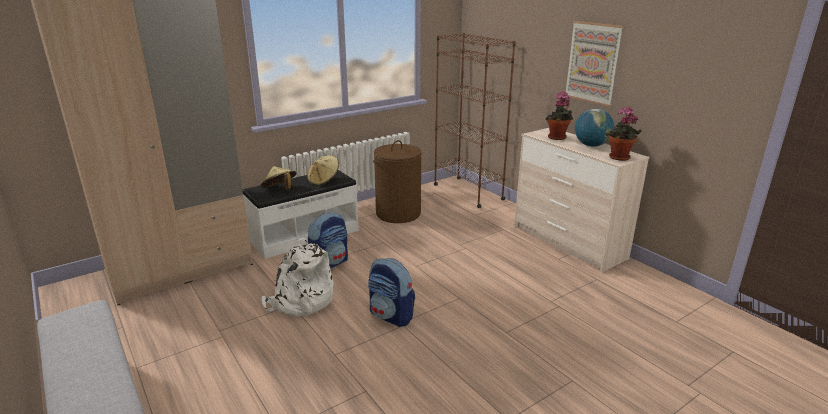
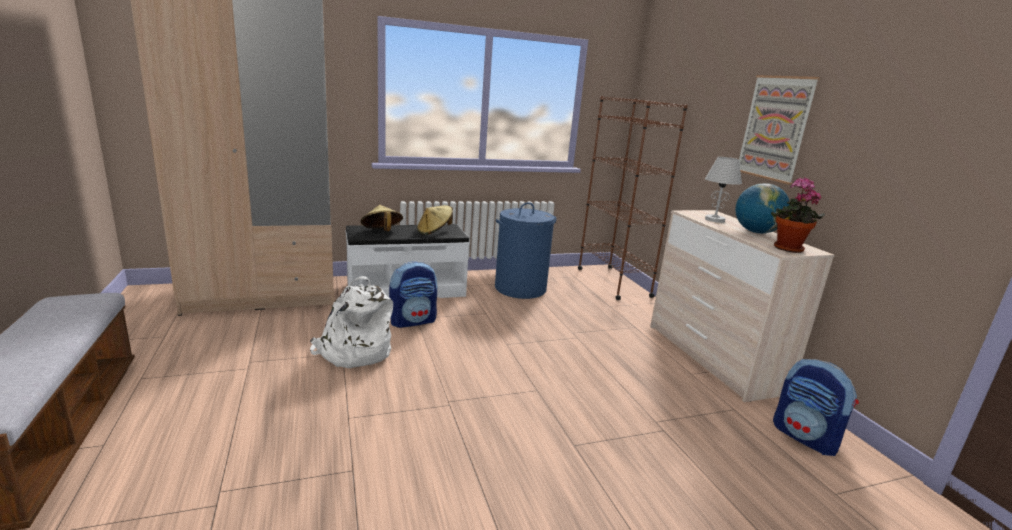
camera: 15 degrees right, 5 degrees down
(391, 316) = (442, 391): backpack -> backpack (805, 437)
(398, 213) = (520, 288): brown laundry basket -> blue laundry basket
(557, 138) = (714, 220): potted plant -> white table lamp

